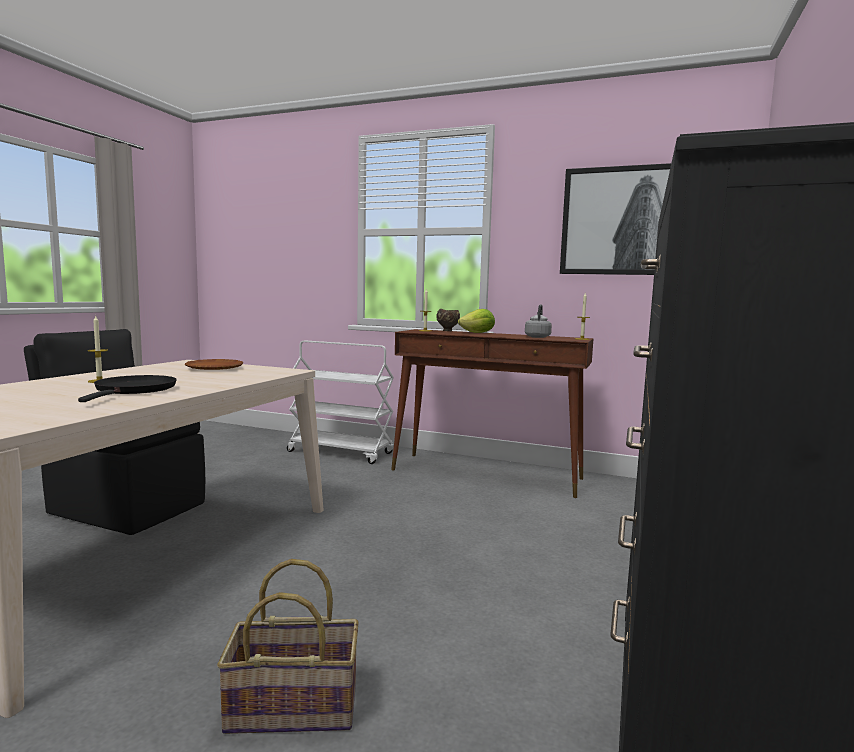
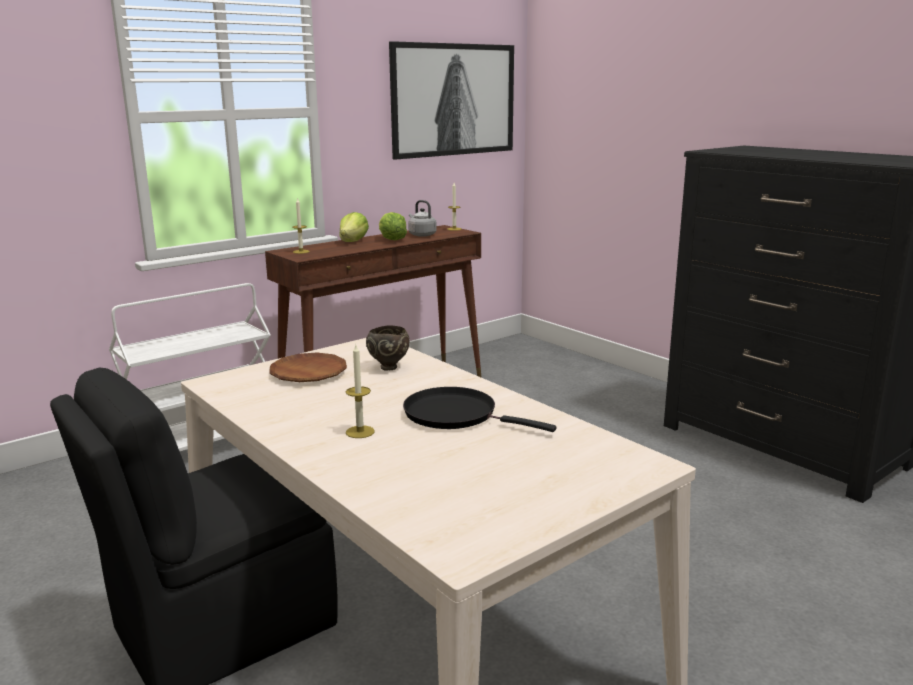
camera: 60 degrees left, 10 degrees up
(294, 706) = (718, 561): basket -> none
(448, 331) = (311, 245): brown bowl -> brown bowl (388, 367)
(502, 335) = (391, 240): none -> lettuce

